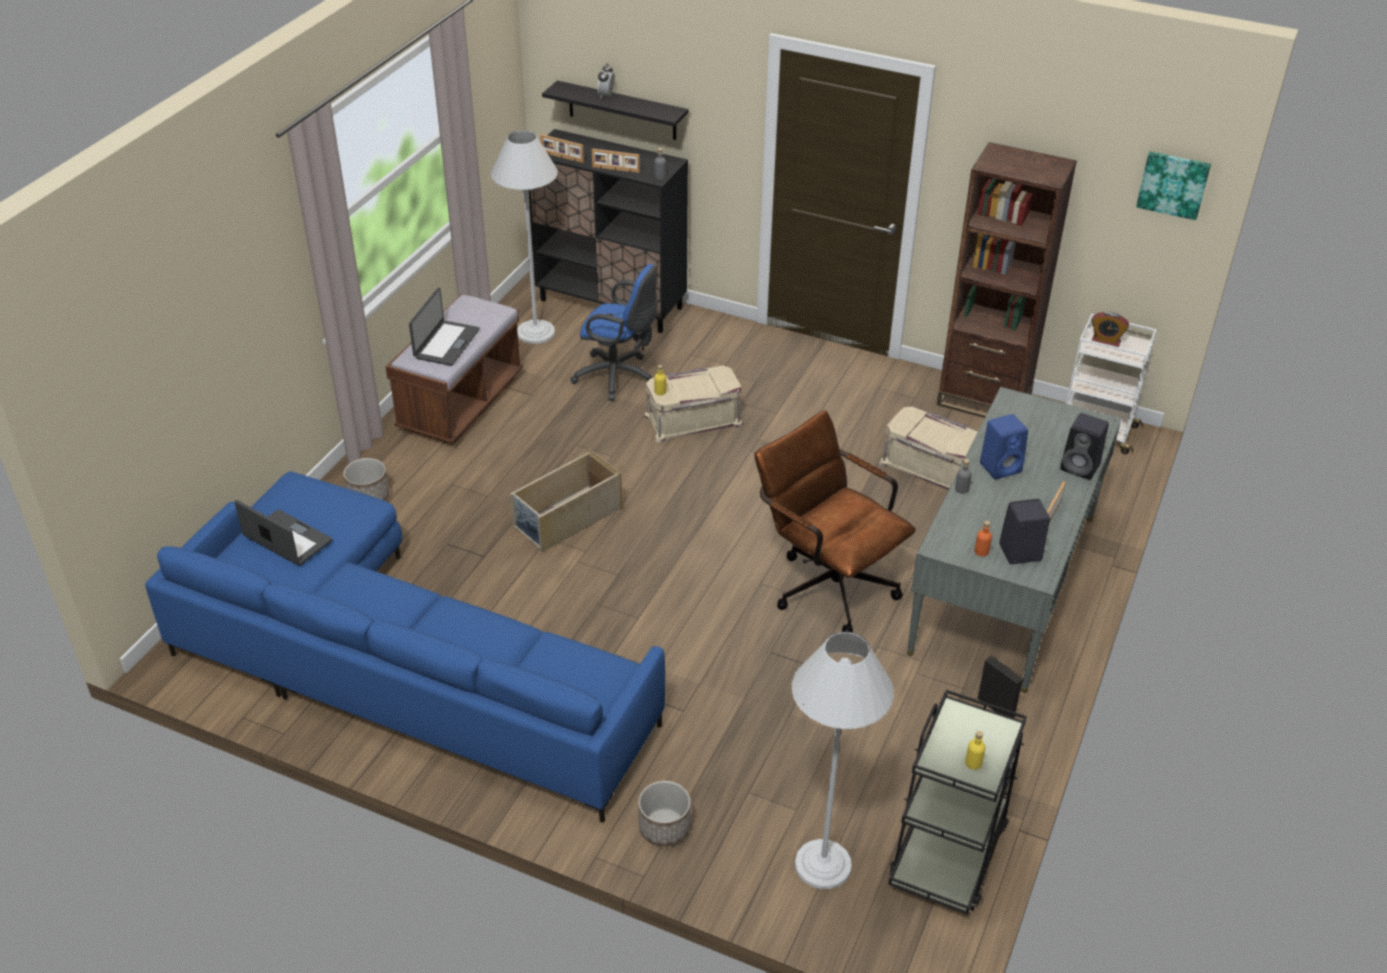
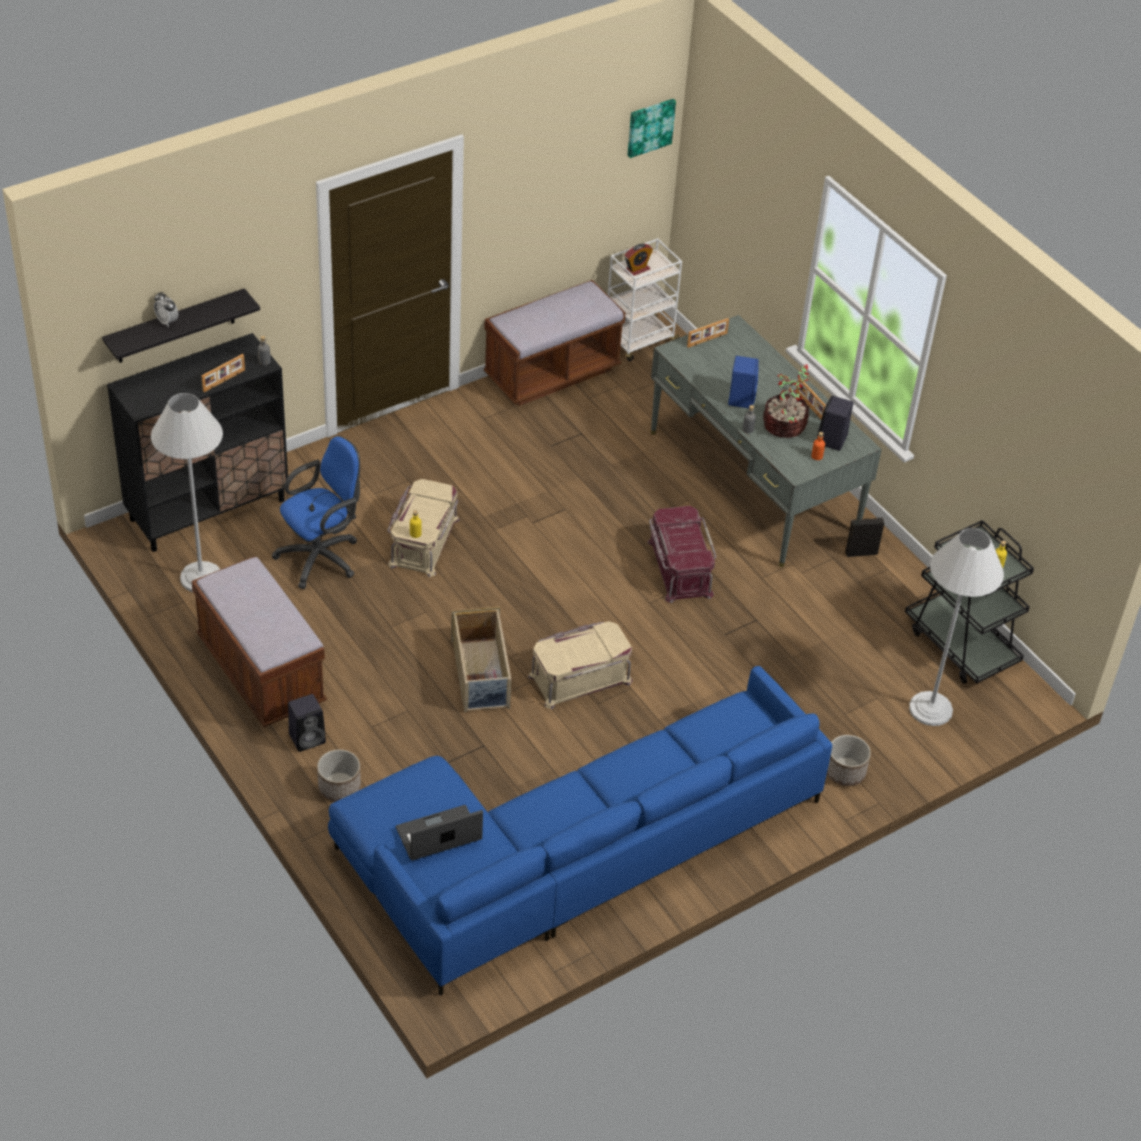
camera: 60 degrees left, 5 degrees up
(446, 343) = (270, 621): laptop -> none
(562, 157) = (167, 402): picture frame -> picture frame (707, 340)
(826, 583) = (678, 568): brown office chair -> red storage box
(932, 467) = (602, 444): beige storage box -> beige storage box (579, 677)
(984, 400) = (552, 373): brown bookcase -> brown bench
(997, 511) = (784, 426): none -> potted plant
(1081, 467) = (773, 363): black speaker -> black speaker (308, 738)

